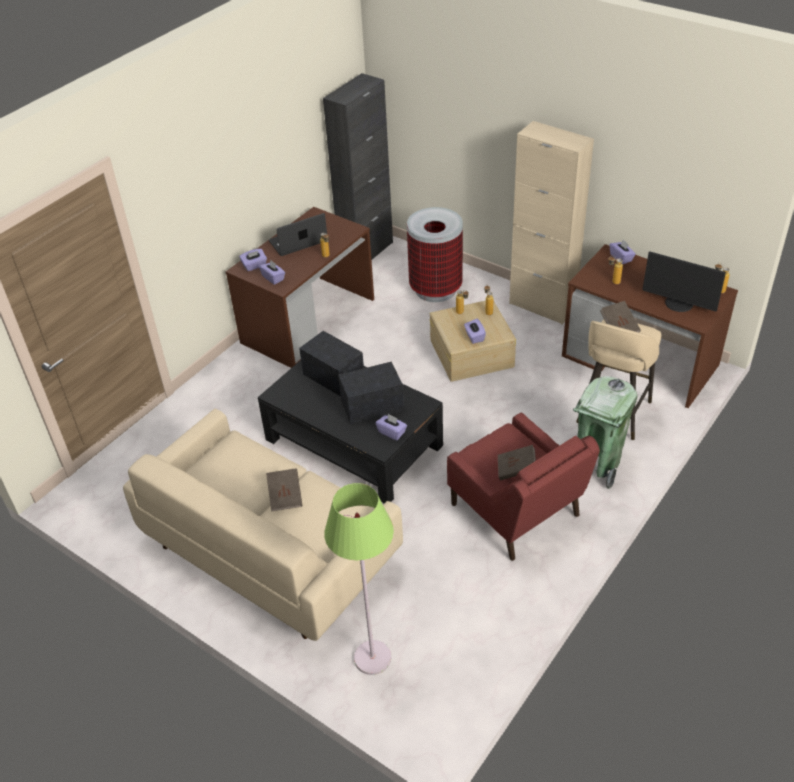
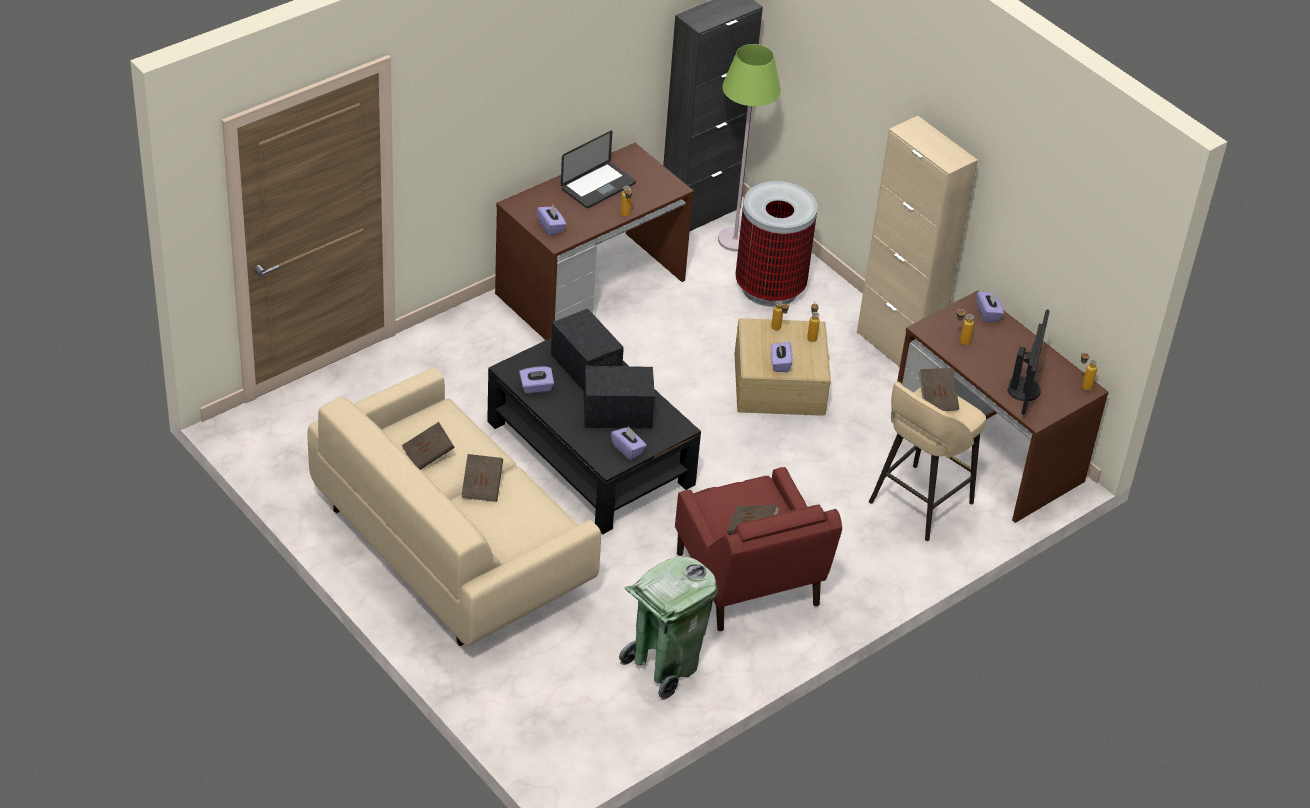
camera: 10 degrees right, 0 degrees up
(231, 482) = (428, 455): none -> brown book
(254, 266) = (534, 205): purple tissue box -> purple tissue box (536, 387)
(298, 241) = (598, 186): laptop -> laptop turned 150 degrees clockwise
(372, 658) = (524, 684): green floor lamp -> green floor lamp (734, 240)
(596, 464) = (867, 556): green trash can -> green trash can (664, 666)
(678, 304) = (1025, 389): monitor -> monitor turned 120 degrees counterclockwise

